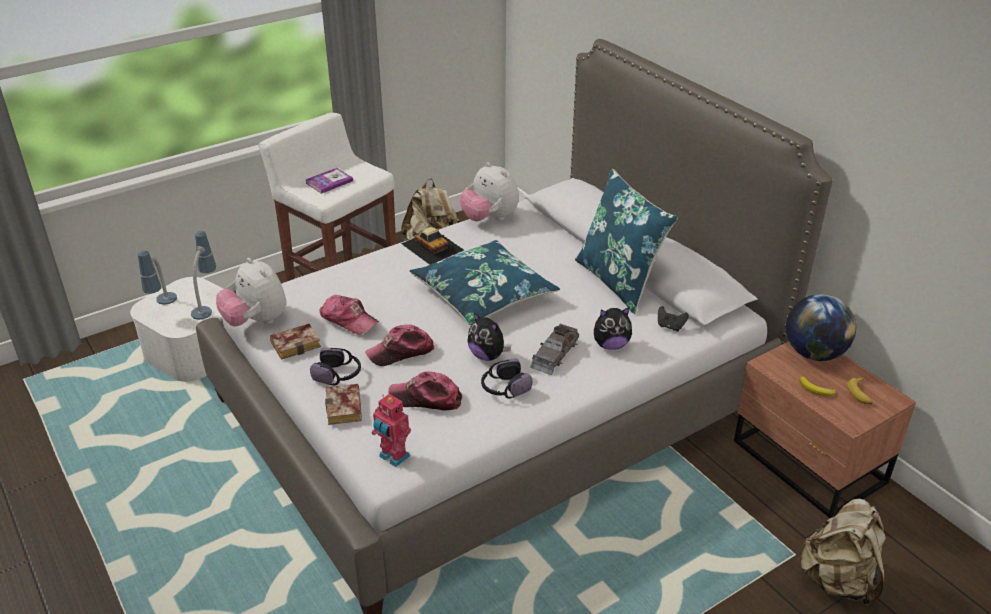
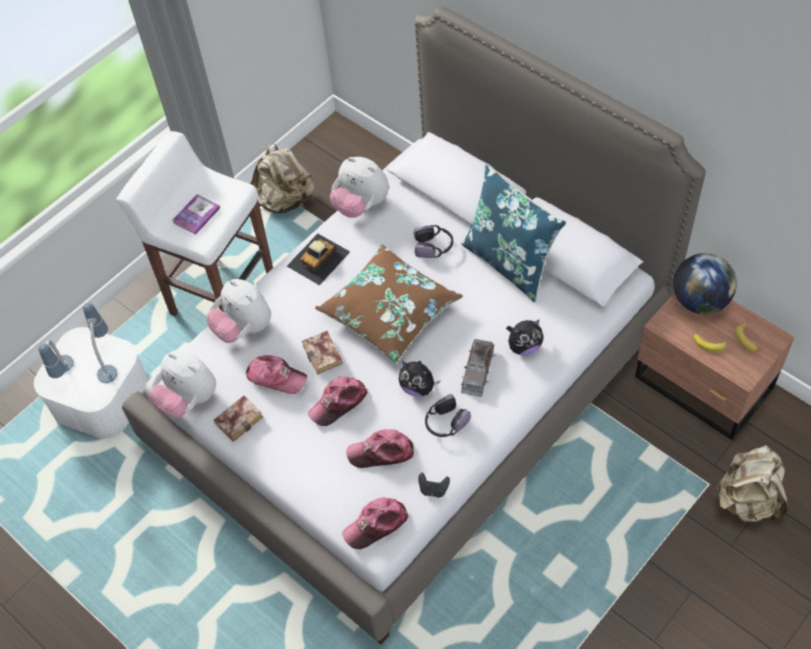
camera: 10 degrees left, 20 degrees up
(337, 280) = (244, 328): none -> plush toy
(338, 375) = (292, 446): headphones -> headphones (434, 247)
(345, 409) = (315, 484): book -> book (324, 355)
(393, 457) = (376, 525): toy robot -> cap
(432, 246) = (319, 258): toy car -> toy car turned 90 degrees clockwise
(484, 294) = (390, 311): blue pillow -> brown pillow
(670, 326) = (571, 310): black game controller -> black game controller (433, 489)

